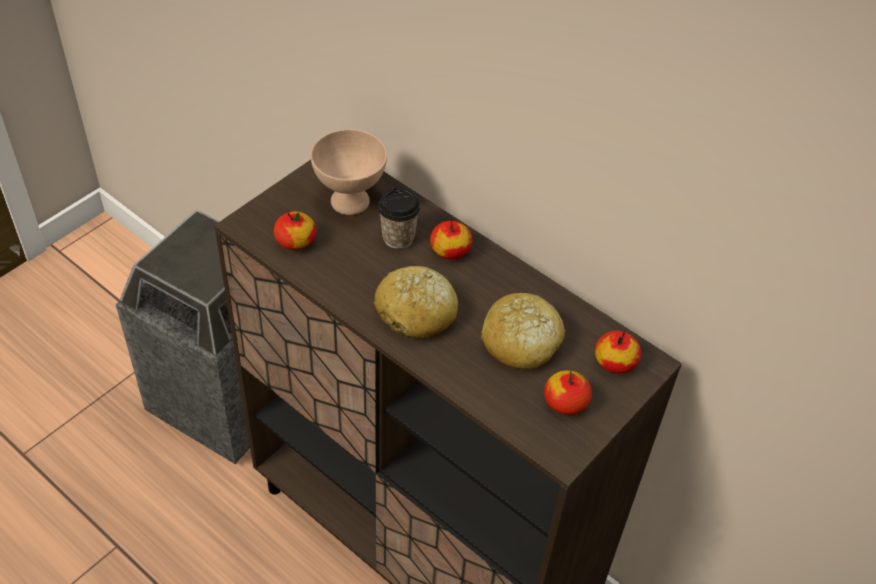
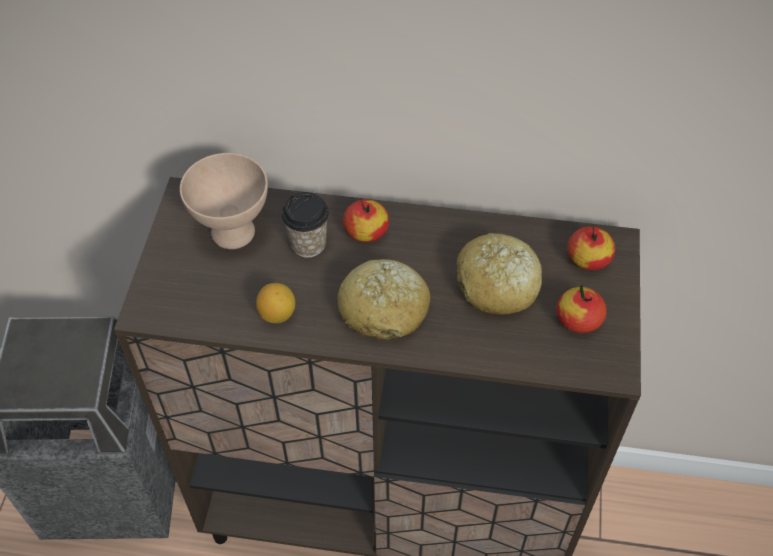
camera: 30 degrees left, 5 degrees up
(295, 241) = (212, 301): apple -> none
(334, 274) = (277, 314): none -> lemon

